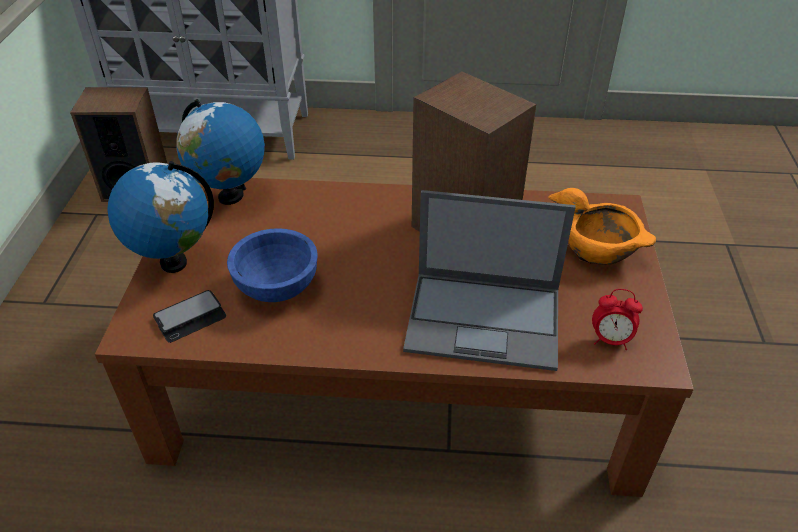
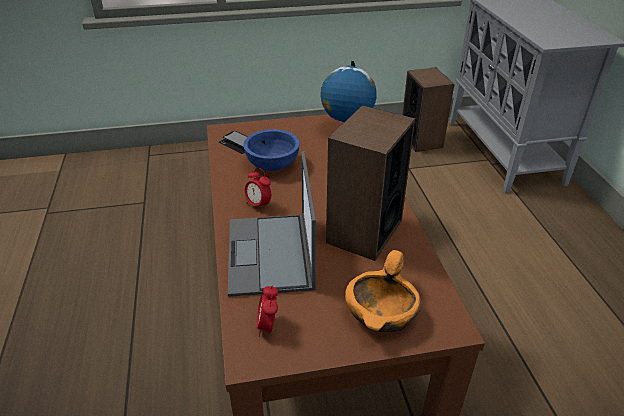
camera: 75 degrees right, 5 degrees down
(173, 262) = (279, 128): globe -> none
(374, 316) = (258, 205): none -> alarm clock

